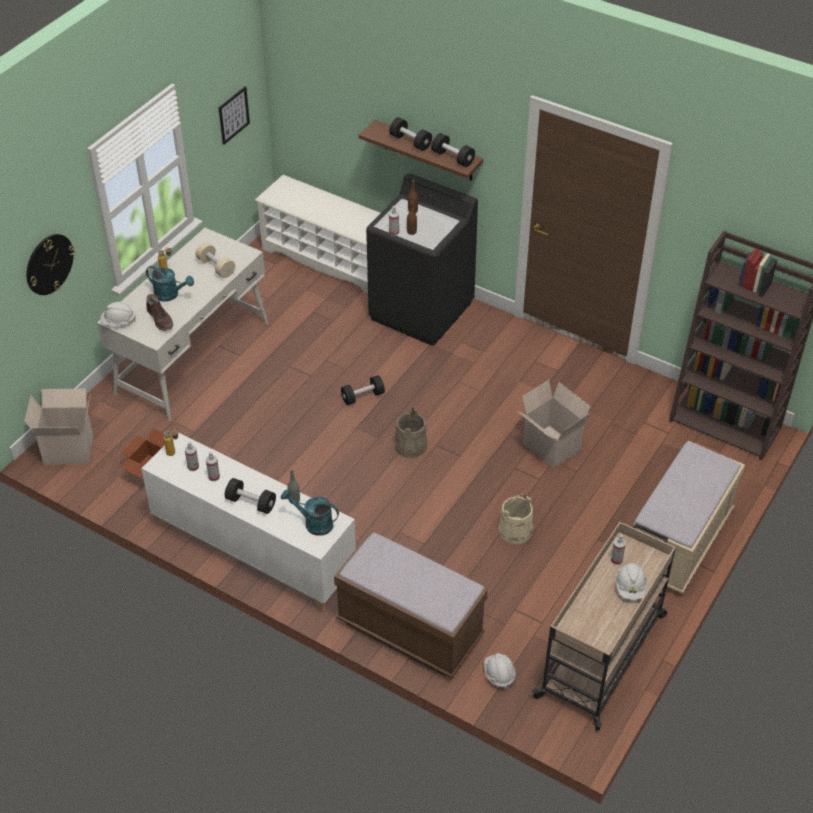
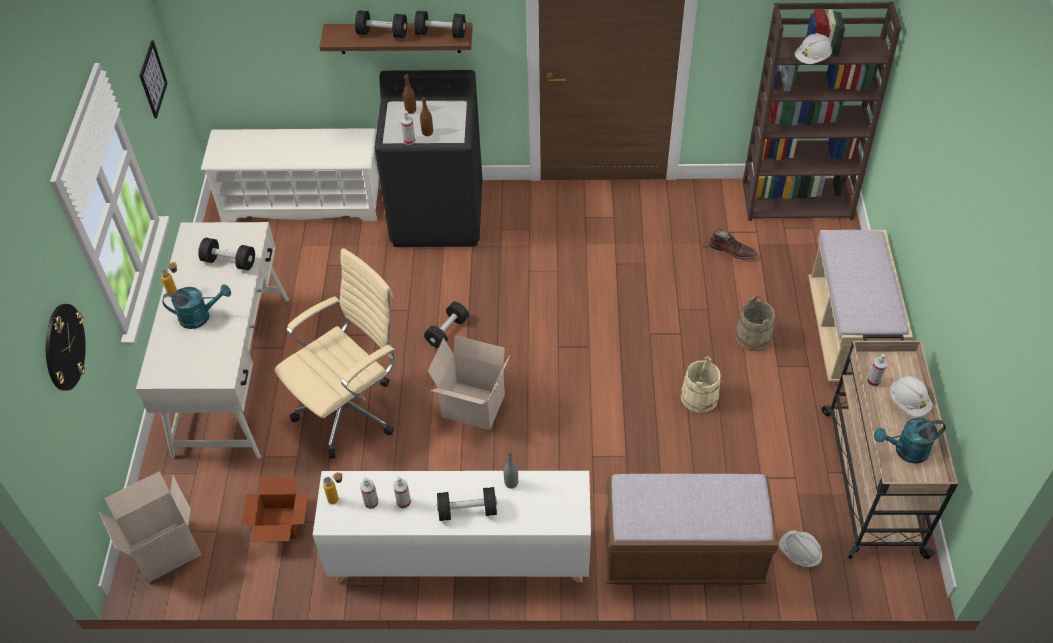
camera: 30 degrees left, 5 degrees up
(118, 322) = (162, 376): white hard hat -> white hard hat (812, 58)
(160, 319) = (211, 350): brown boot -> brown boot (732, 250)
(216, 267) = (229, 261): beige dumbbell -> black dumbbell
(254, 418) = (351, 410): none -> beige office chair
(313, 523) = (552, 498): turquoise watering can -> turquoise watering can (905, 451)
(411, 446) = (534, 360): beige bucket -> beige bucket (753, 336)
(549, 447) = (665, 297): cardboard box -> cardboard box (471, 407)

